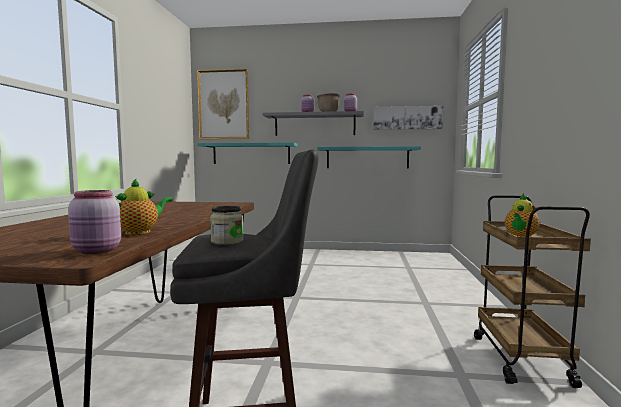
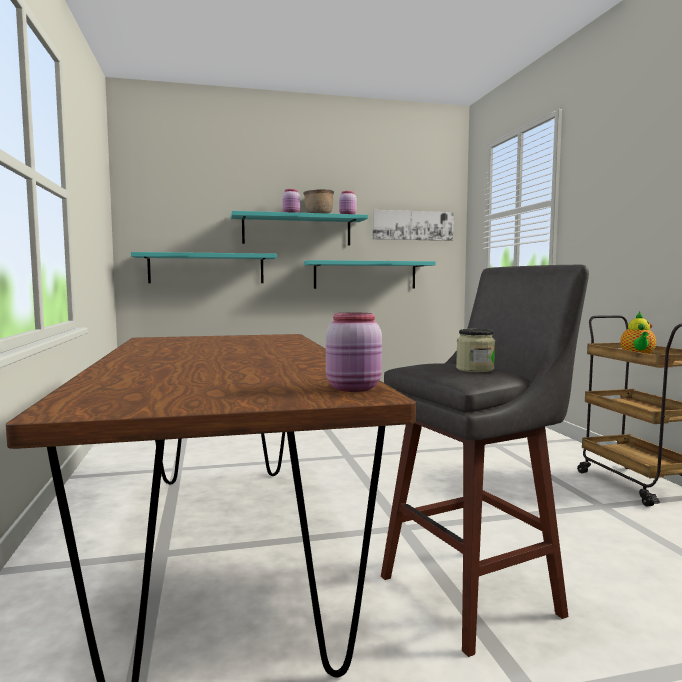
camera: 20 degrees left, 0 degrees up
(140, 232) = (313, 369): teapot -> none
(223, 104) = (163, 196): picture -> none
(314, 125) = (297, 230): grey shelf -> turquoise shelf

